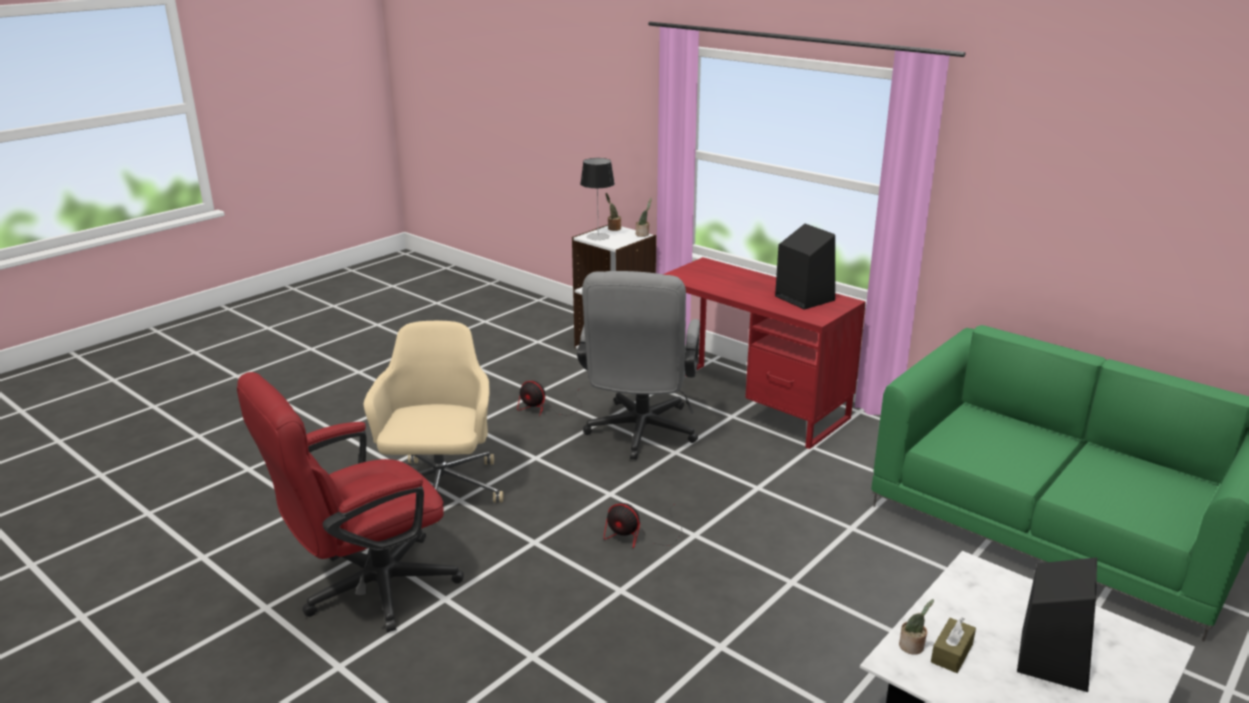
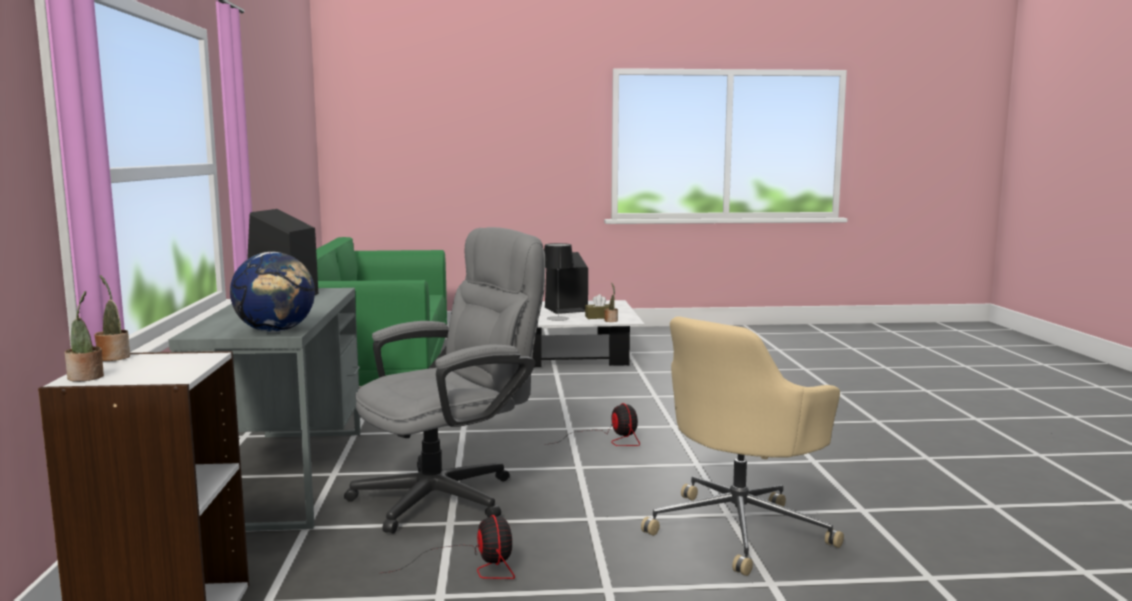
camera: 135 degrees left, 15 degrees down
(366, 590) = (882, 485): red office chair -> none
(598, 237) = (163, 373): table lamp -> table lamp (558, 318)
(681, 275) = (275, 331): none -> globe
(750, 404) = (287, 475): red desk -> grey desk

